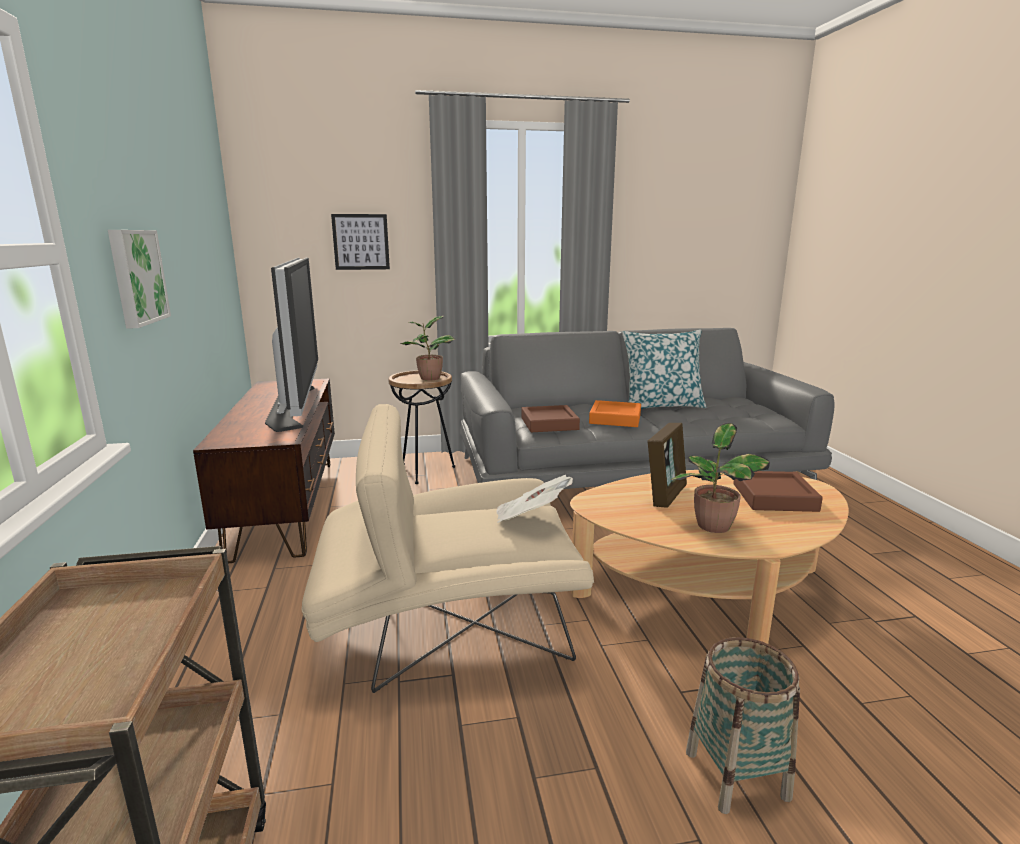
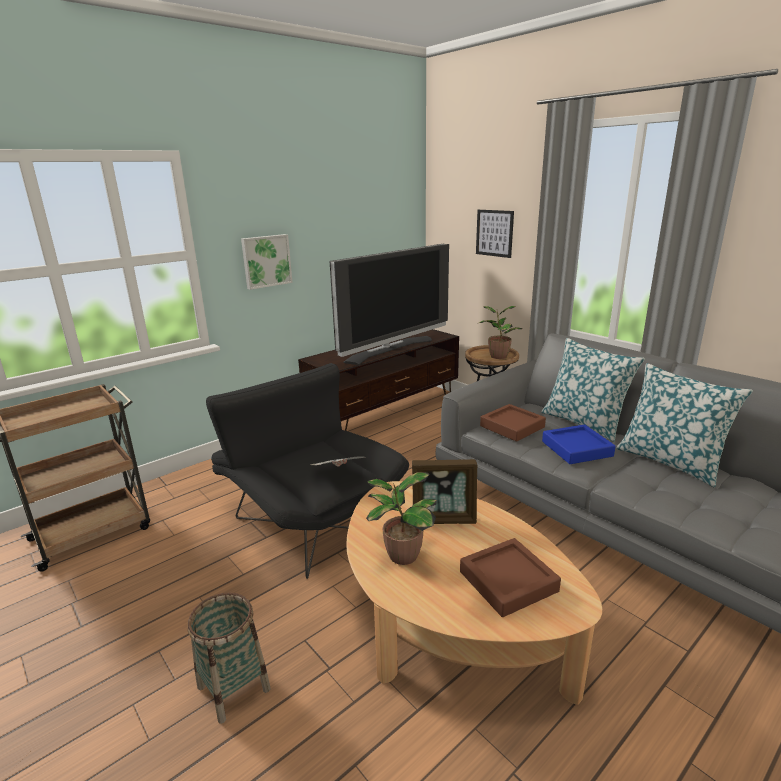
camera: 60 degrees right, 5 degrees up
(448, 626) = (308, 517): beige armchair -> black armchair
(574, 405) = (584, 422): none -> pillow
(615, 418) = (576, 449): orange tray -> blue tray

